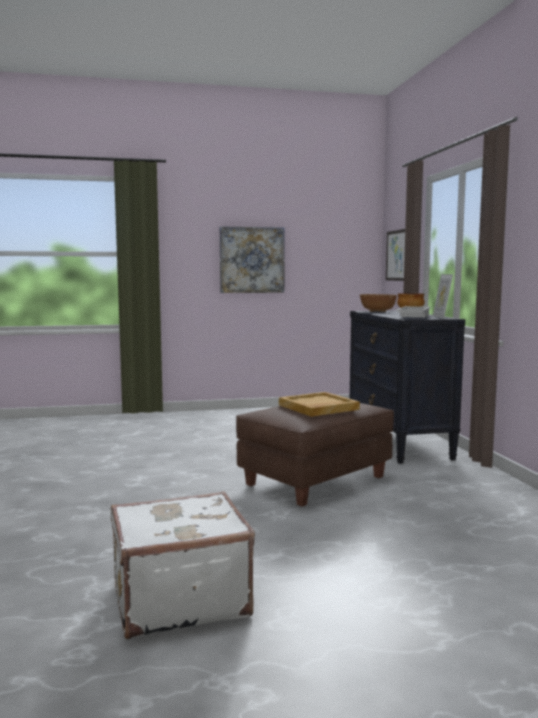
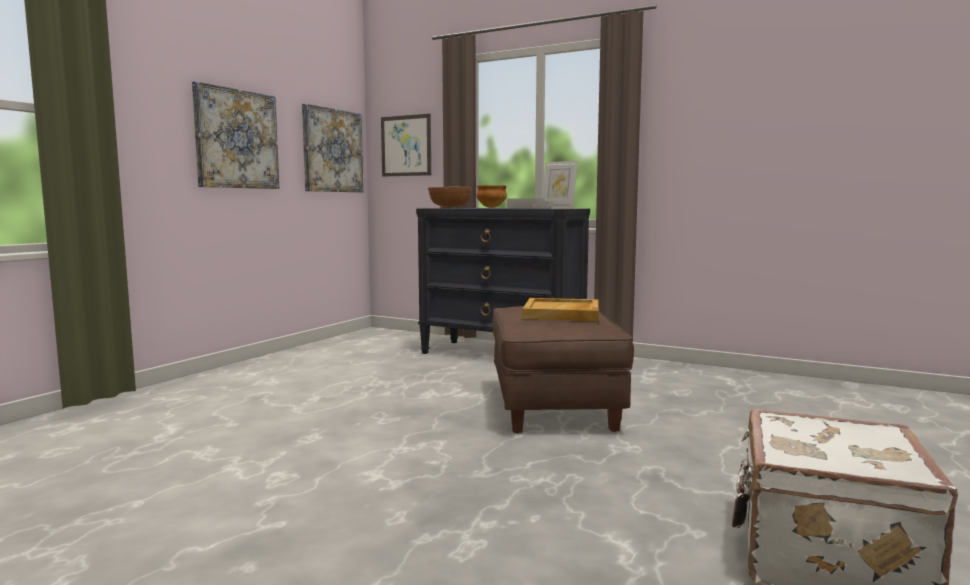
camera: 50 degrees left, 0 degrees up
(342, 261) = (332, 150): none -> picture

